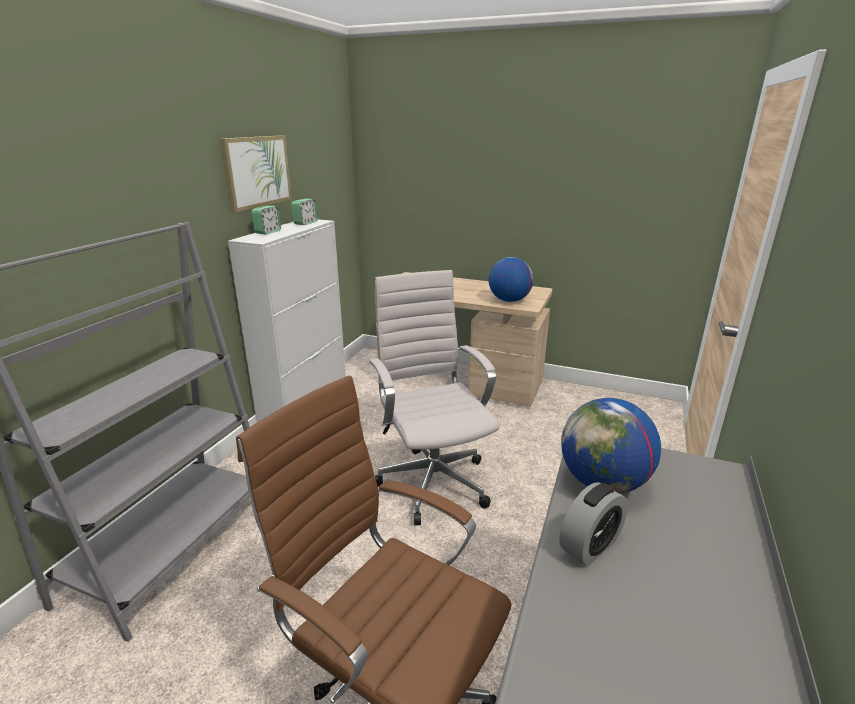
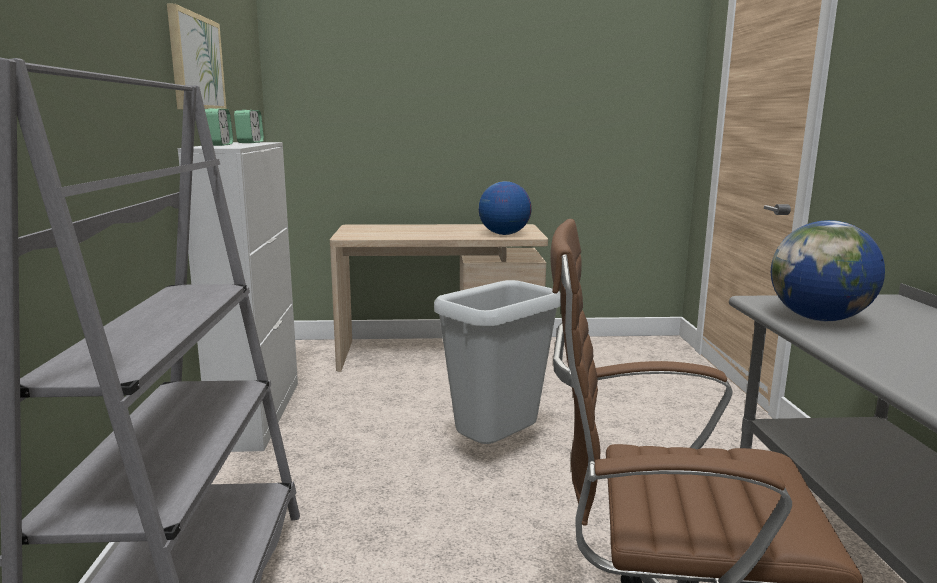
camera: 25 degrees left, 10 degrees down
(432, 480) = (496, 448): white office chair -> grey trash can
(590, 546) = (881, 353): alarm clock -> none

